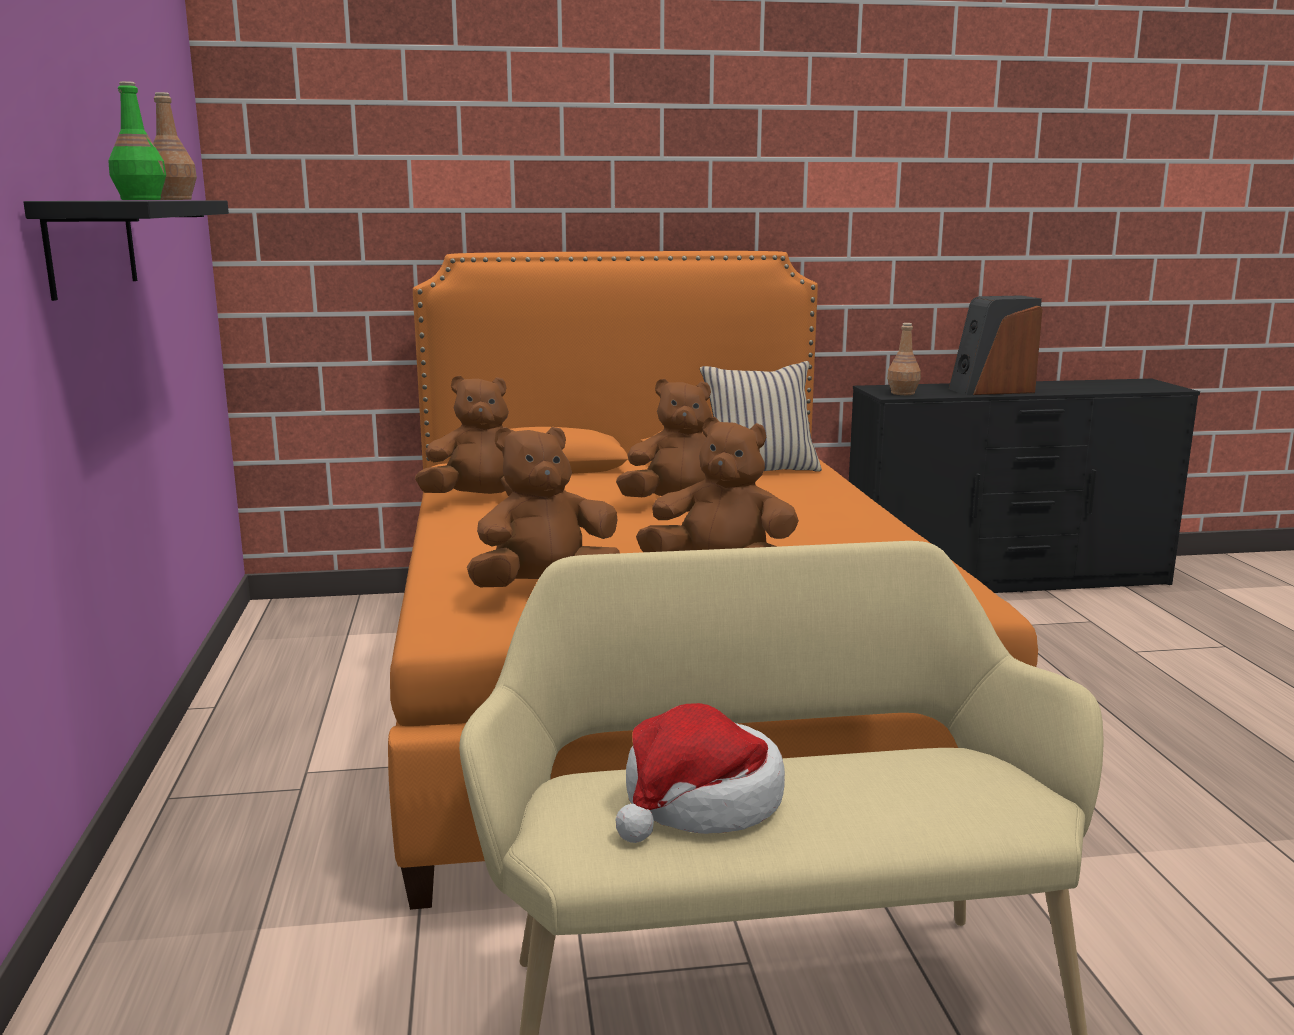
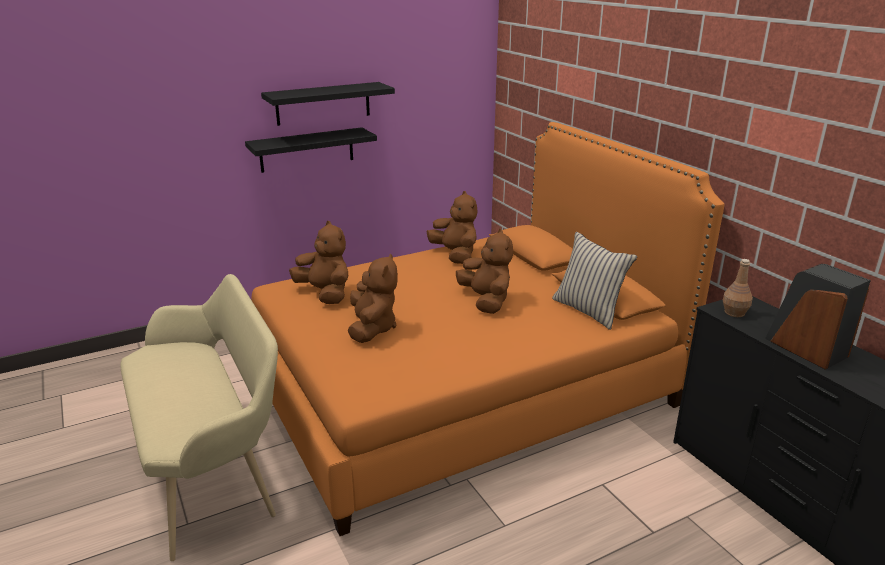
camera: 70 degrees right, 10 degrees up
(89, 370) = (307, 150): none -> black shelf
(141, 199) = (322, 90): green bottle -> none
(174, 199) = (363, 87): brown bottle -> none
(700, 802) = (173, 371): hat -> none

